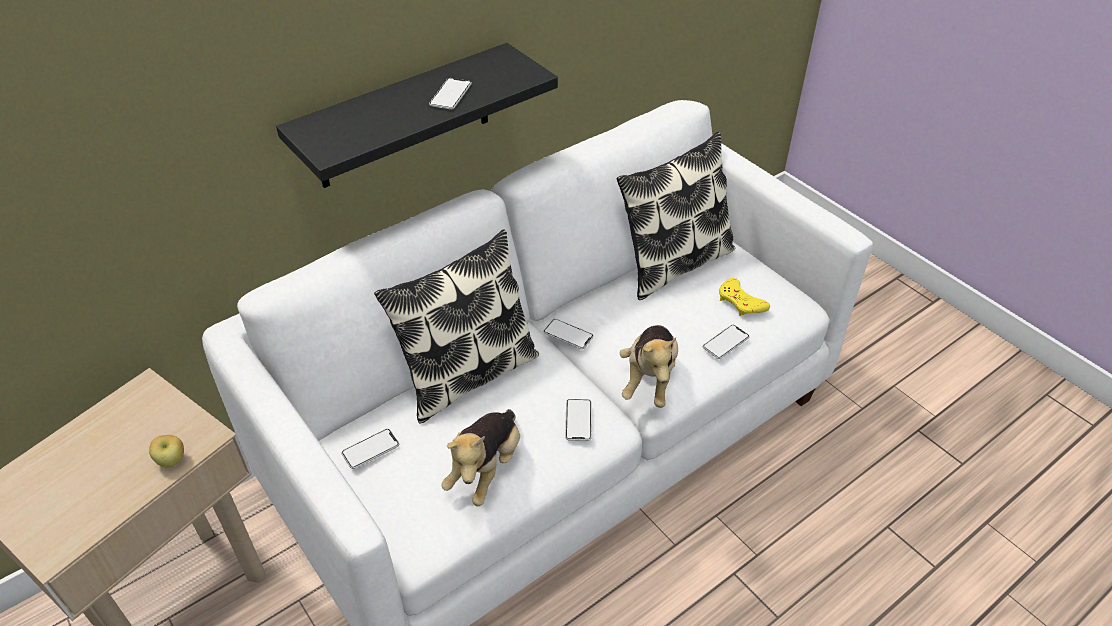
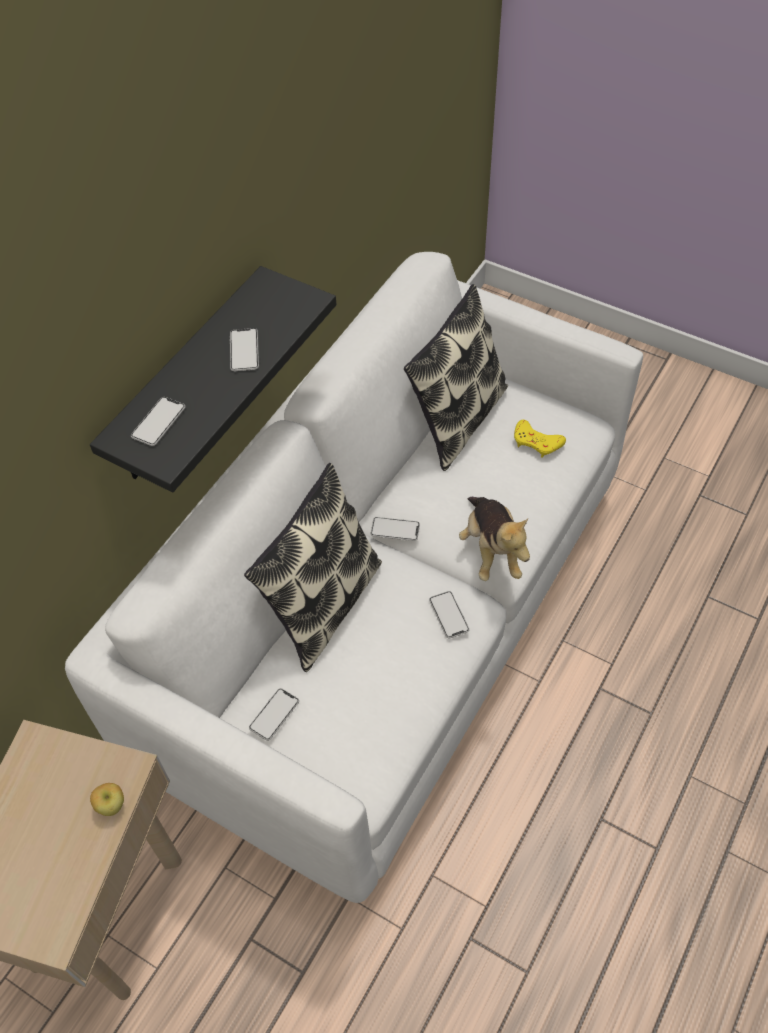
camera: 20 degrees left, 10 degrees up
(486, 468) = (391, 693): plush toy -> none
(725, 342) = (541, 489): phone -> phone (158, 422)

